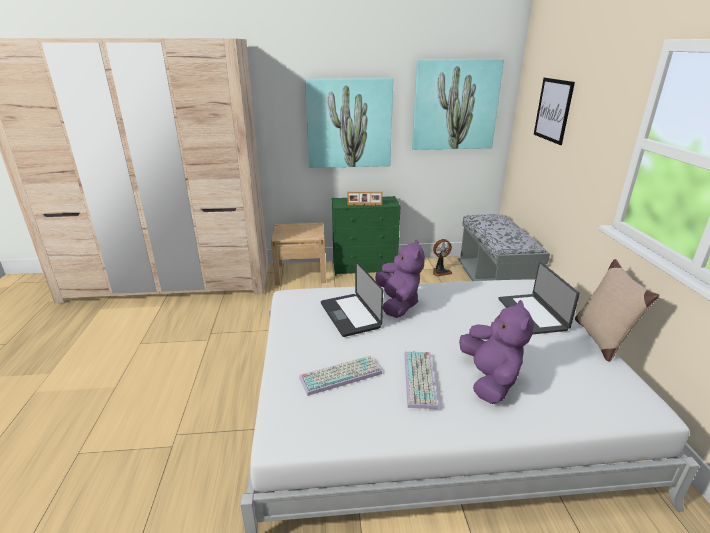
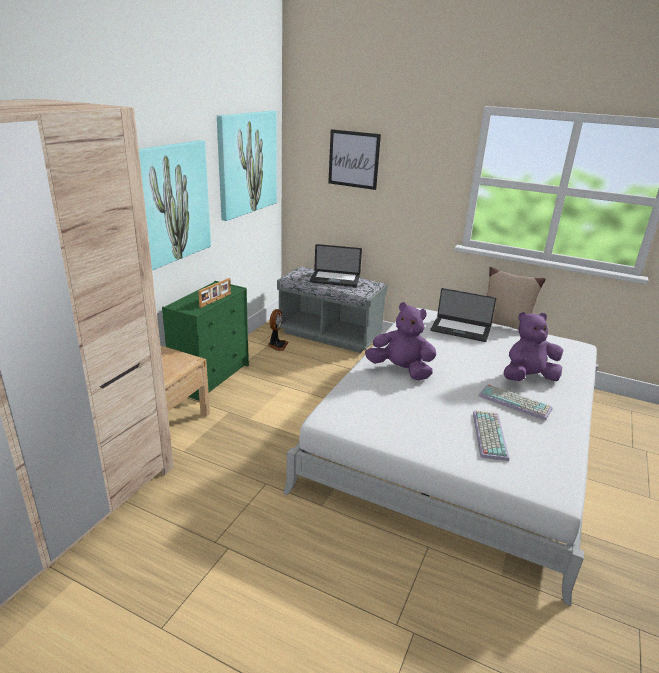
camera: 60 degrees left, 0 degrees up
(350, 315) = (400, 398): laptop -> laptop (335, 280)
(489, 380) = (528, 378): purple plush toy -> purple plush toy turned 45 degrees counterclockwise

